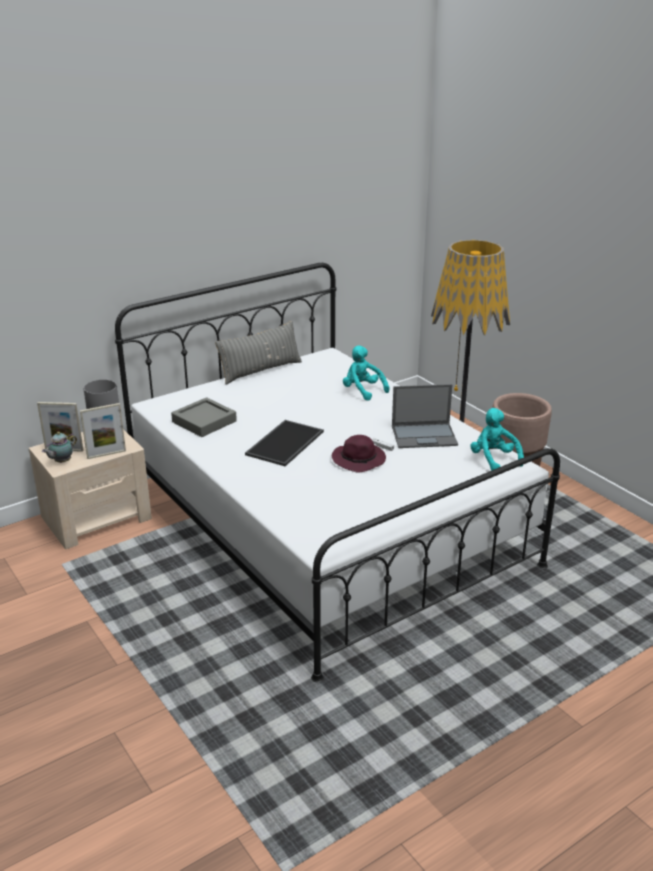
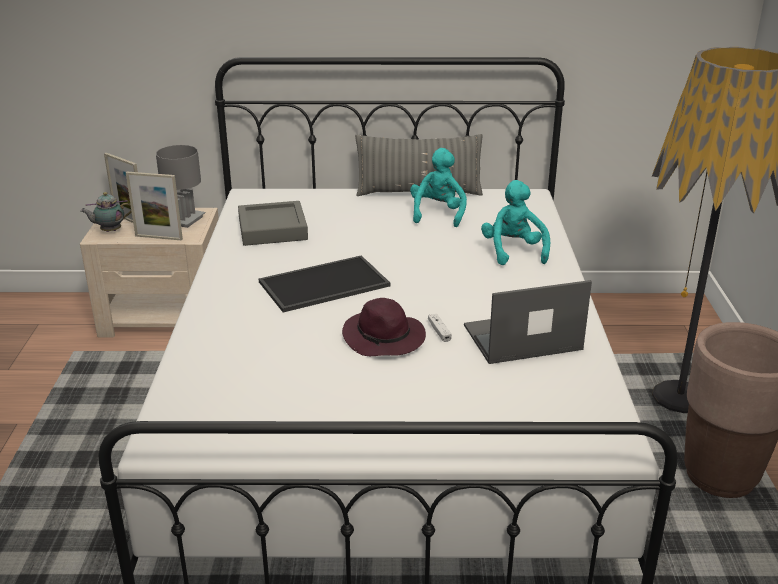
camera: 35 degrees right, 0 degrees up
(425, 436) = (521, 338): laptop -> laptop turned 135 degrees clockwise
(493, 459) = (583, 412): turquoise plush toy -> turquoise plush toy (438, 214)

